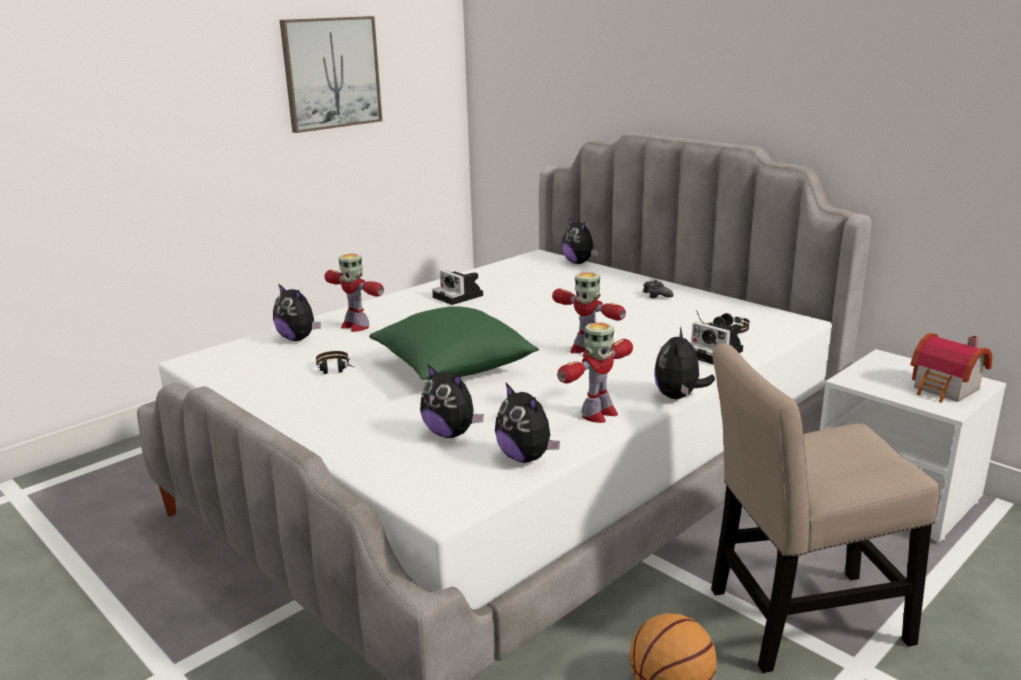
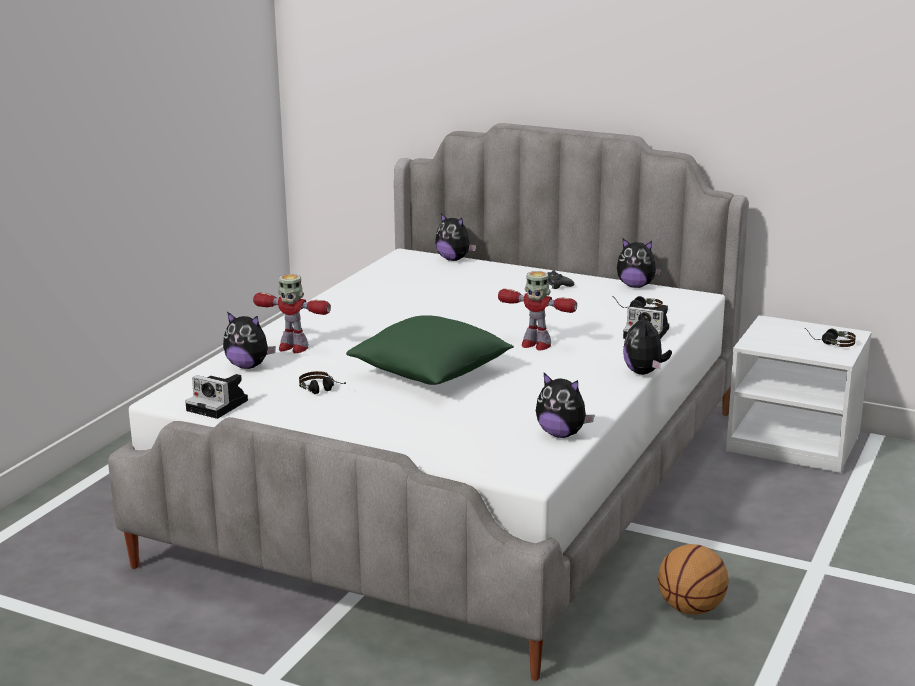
camera: 20 degrees left, 0 degrees up
(331, 73) = (168, 73): picture -> none
(451, 433) = (483, 426): plush toy -> plush toy (636, 286)
(459, 297) = (367, 307): camera -> camera (219, 405)
(598, 414) = (590, 394): toy robot -> none
(799, 619) = (760, 545): beige chair -> none
(946, 390) = (829, 343): toy house -> headphones

